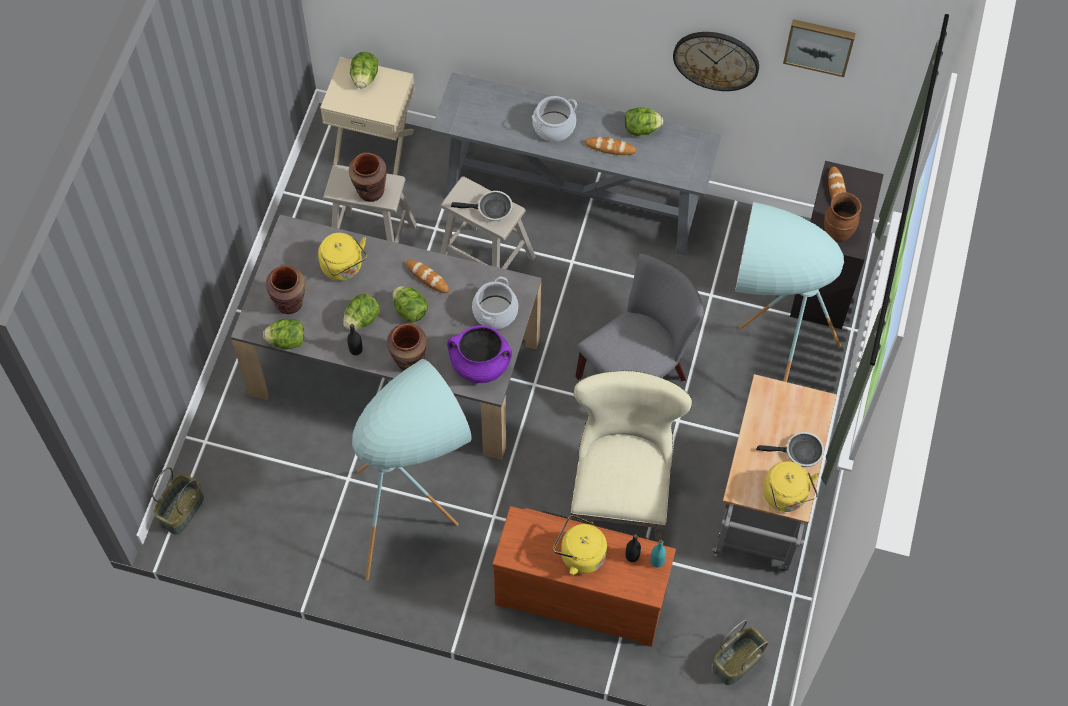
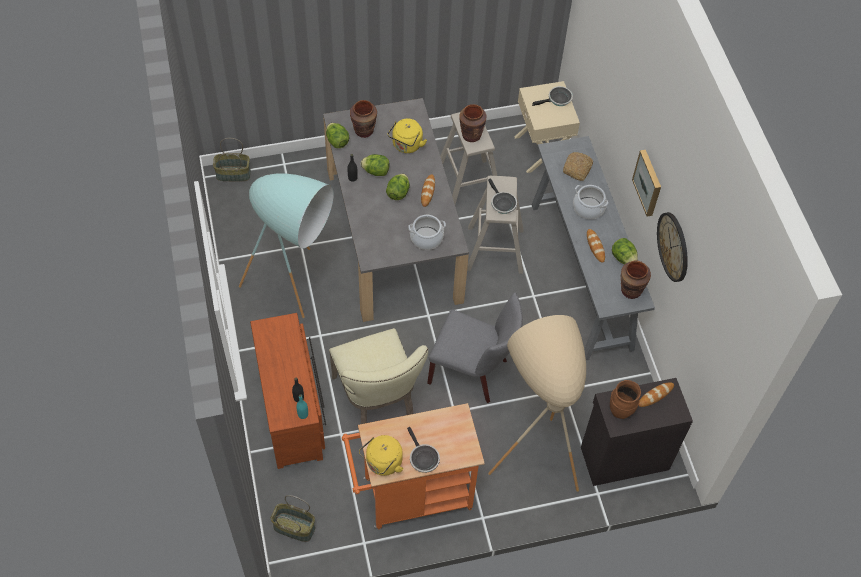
camera: 60 degrees right, 5 degrees down
(364, 77) = (557, 99): lettuce -> frying pan
(409, 360) = (362, 208): brown vase -> brown vase (630, 290)
(480, 364) = (383, 247): purple cooking pot -> none
(493, 108) = (577, 169): none -> bread
(579, 554) = (283, 367): yellow kettle -> none
(620, 495) = (377, 401): beige chair -> beige chair turned 90 degrees clockwise
(760, 517) = (410, 496): grey cart -> orange cart
(763, 359) = (535, 445): turquoise floor lamp -> beige floor lamp
(819, 45) = (711, 285): picture -> picture (649, 182)

